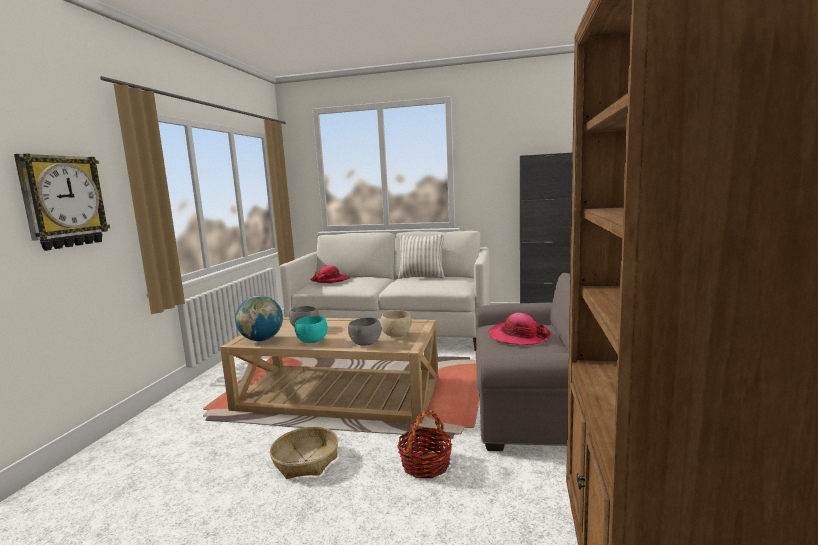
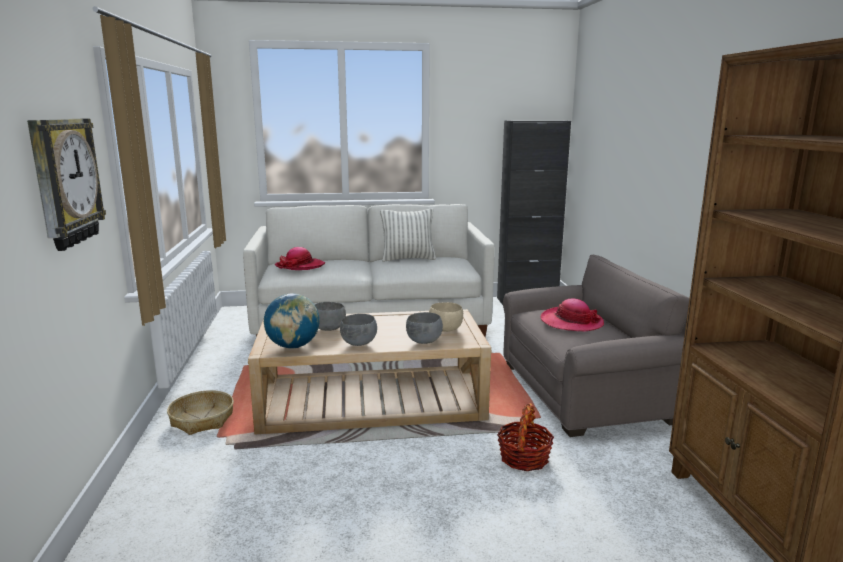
camera: 20 degrees left, 5 degrees up
(306, 461) = (400, 473): basket -> basket (202, 420)
(312, 341) = (359, 344): turquoise bowl -> grey bowl

